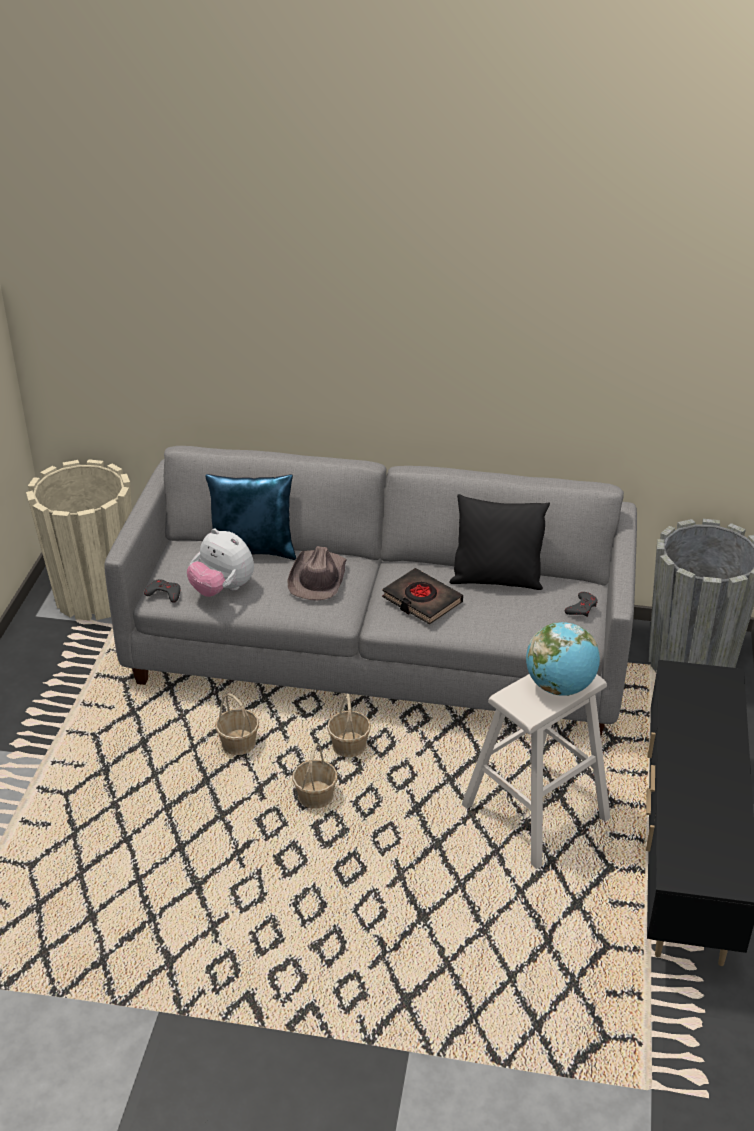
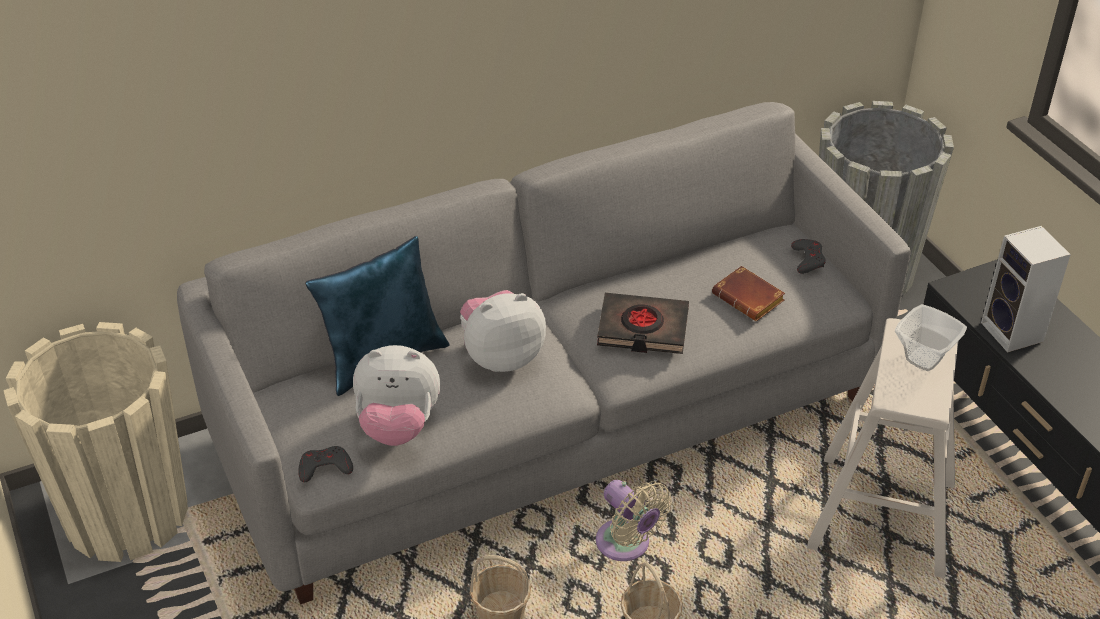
camera: 35 degrees left, 5 degrees up
(318, 578) = (501, 356): brown hat -> plush toy
(349, 746) = (626, 545): basket -> beige fan
(496, 580) = (692, 267): black pillow -> none
(512, 613) = (750, 299): none -> brown book
(560, 686) = (925, 359): globe -> bowl
(684, 716) = (1014, 333): none -> speaker

